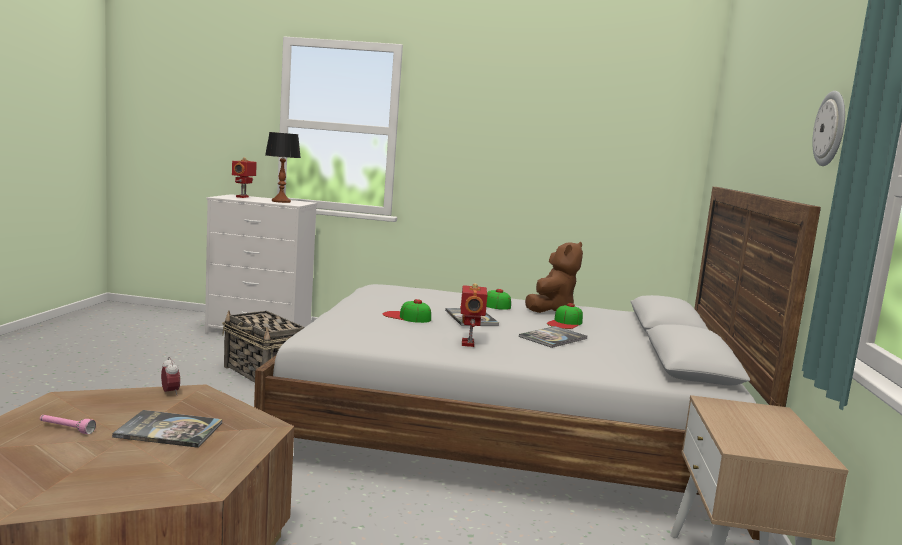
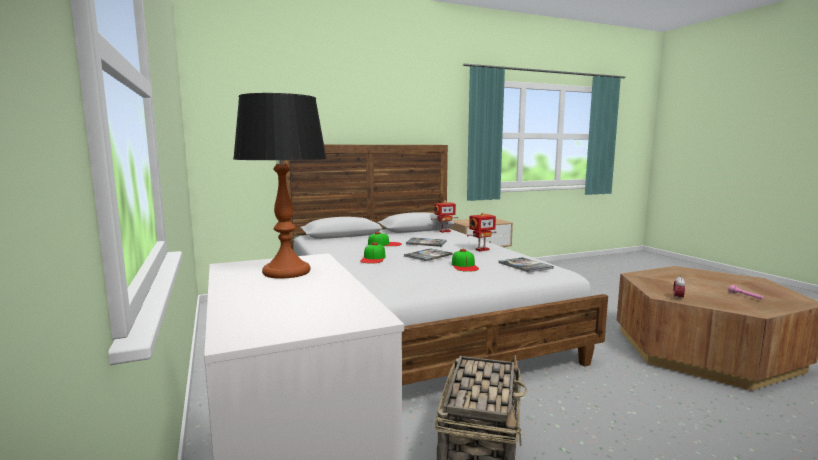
camera: 120 degrees left, 0 degrees up
(169, 430) = (686, 284): book -> book (525, 266)
(243, 197) = (282, 309): toy robot -> toy robot (444, 231)
(551, 310) = (351, 249): brown plush toy -> none
(831, 129) = (427, 114): wall clock -> none

